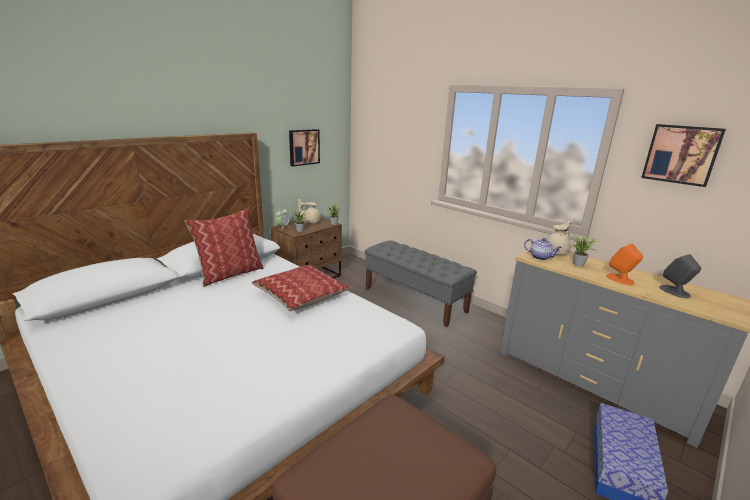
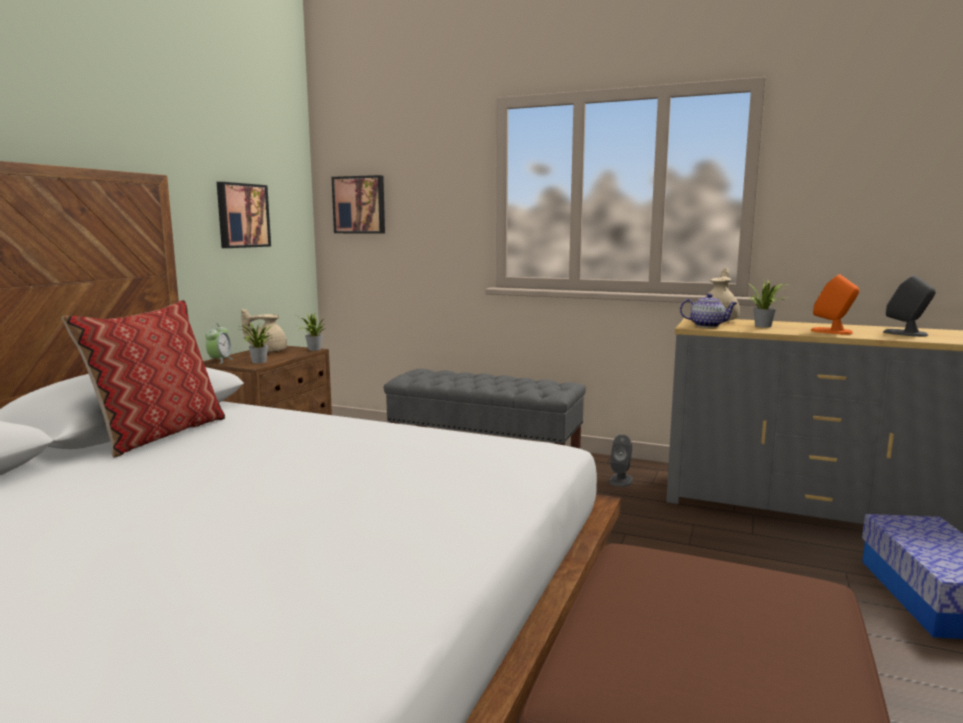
camera: 20 degrees left, 10 degrees down
(301, 295) = (336, 439): pillow -> none
(484, 331) = (621, 480): none -> grey speaker
(681, 154) = (856, 156): picture -> picture (360, 205)

